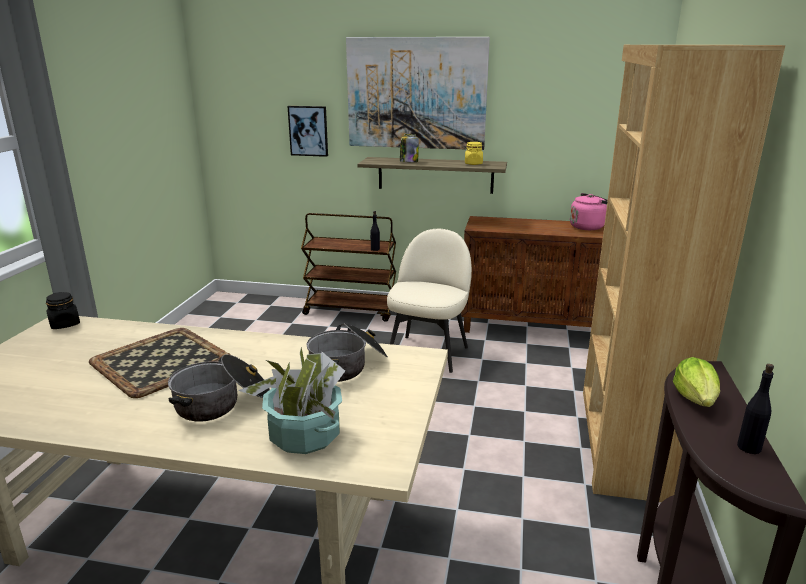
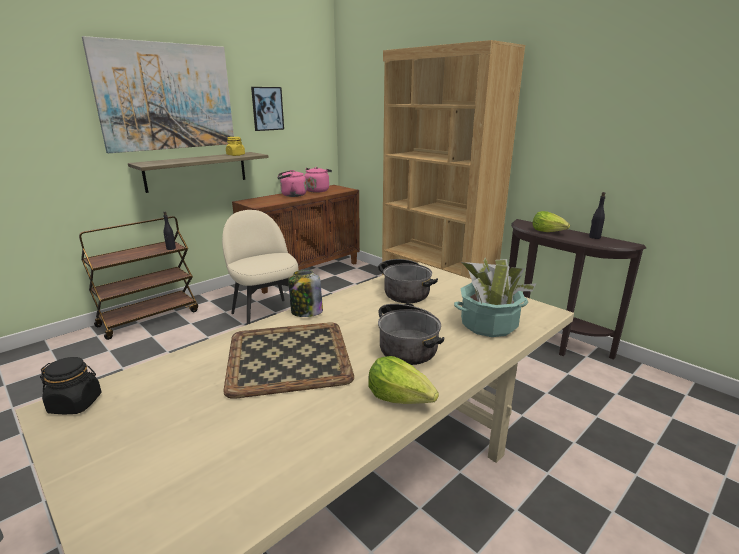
camera: 55 degrees left, 0 degrees up
(121, 427) = (400, 398): none -> lettuce
(308, 131) = (49, 142): picture -> picture (267, 108)
(408, 162) = (182, 160): jar -> jar (306, 312)
(542, 225) = (292, 195): none -> pink kettle

